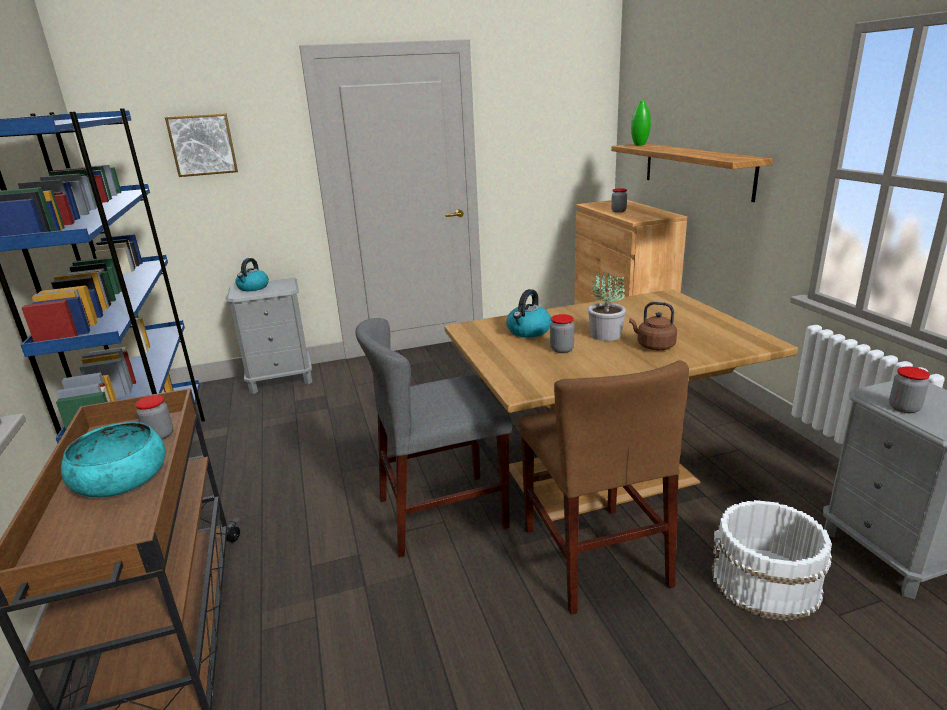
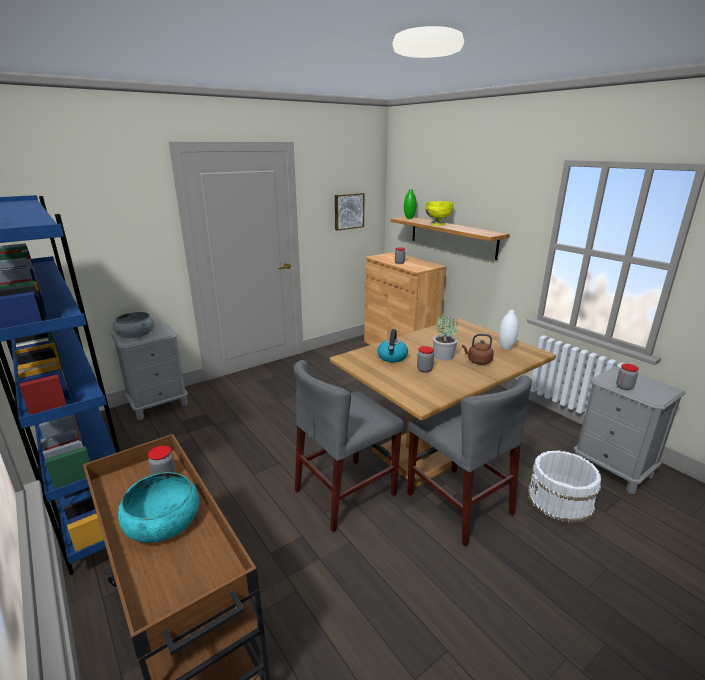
camera: 20 degrees left, 0 degrees up
(202, 145) = (88, 219): picture -> picture (348, 211)
(253, 288) = (136, 334): kettle -> grey bowl
(594, 556) = (459, 503): brown chair -> grey chair
(671, 150) = (437, 224): none -> yellow bowl
(716, 331) = (506, 347): none -> white vase

